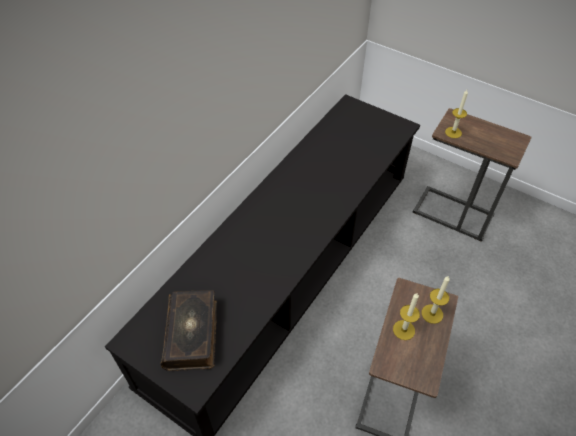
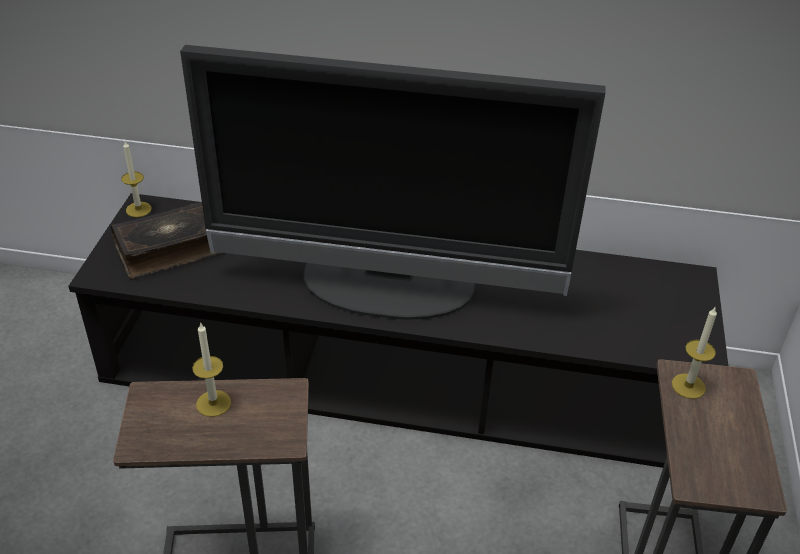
camera: 65 degrees right, 10 degrees down
(296, 227) = (386, 289): none -> television
(432, 314) = (255, 430): candle -> candle (138, 209)

